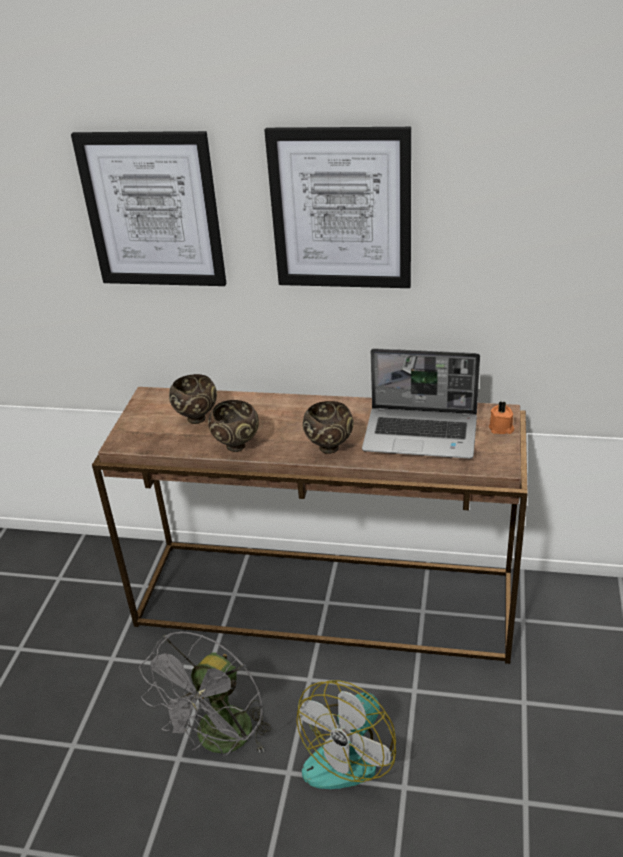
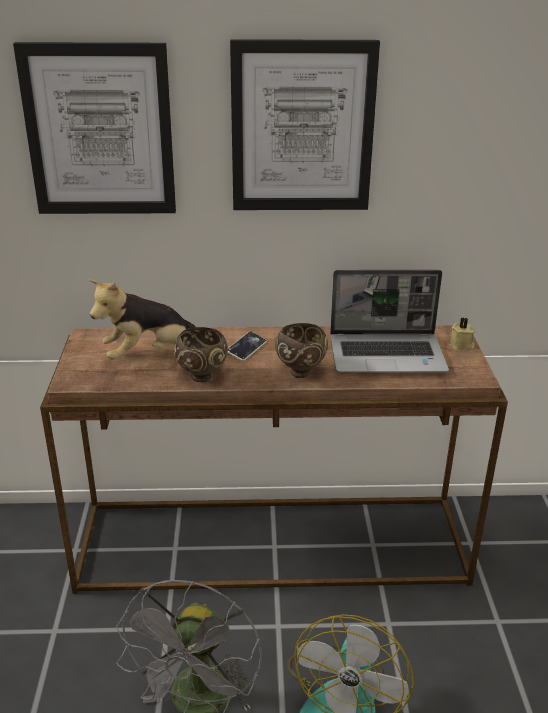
camera: 15 degrees left, 5 degrees down
(197, 418) = (149, 354): brown bowl -> plush toy
(288, 418) = (246, 348): none -> phone
(501, 428) = (461, 346): orange candle -> beige candle

